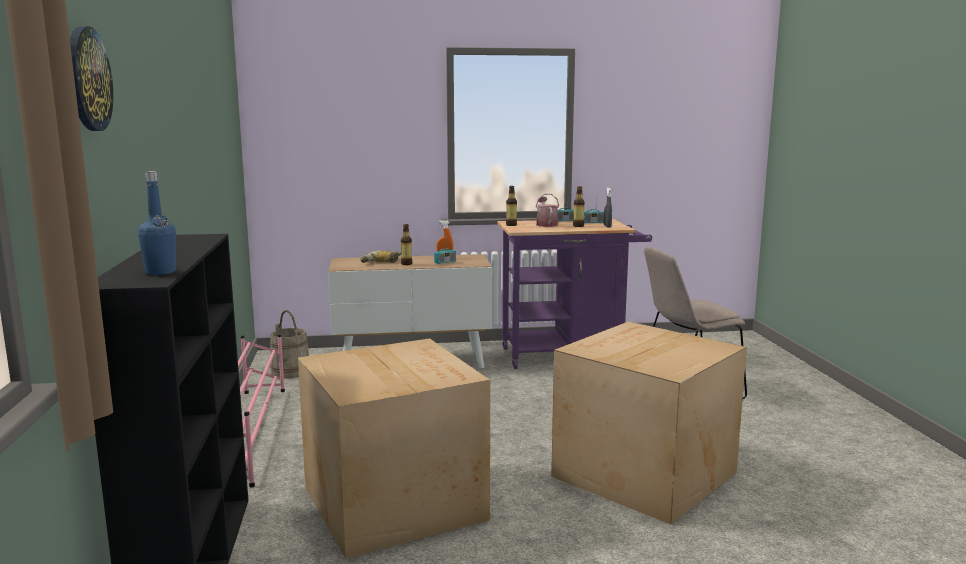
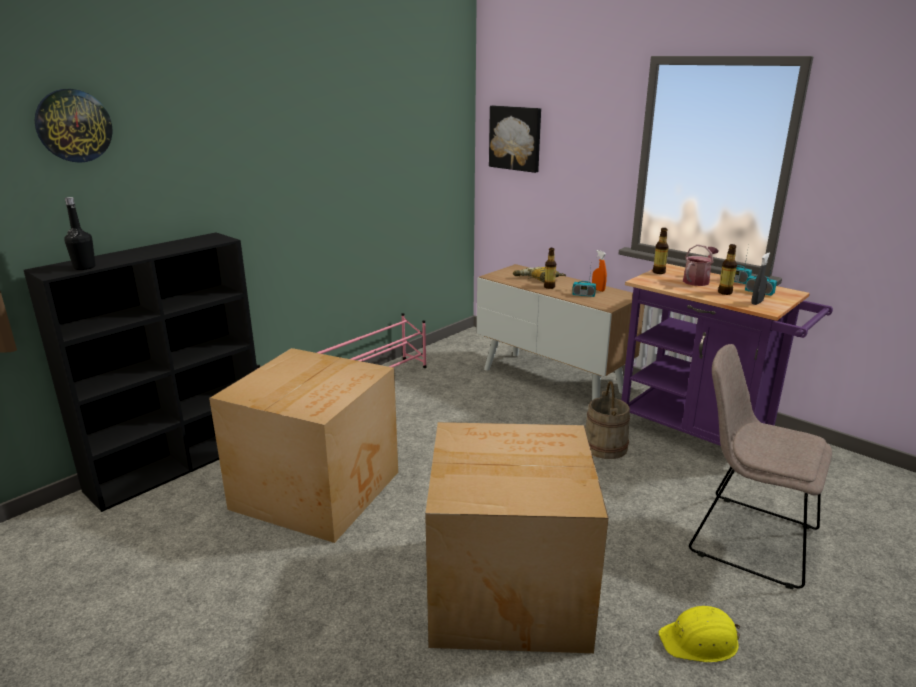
camera: 50 degrees right, 10 degrees up
(160, 272) = (84, 267): blue bottle -> black bottle
(291, 371) = (459, 353): beige bucket -> beige bucket (605, 447)
(301, 129) = (516, 138): none -> picture
(758, 440) = (700, 641): none -> yellow hard hat

